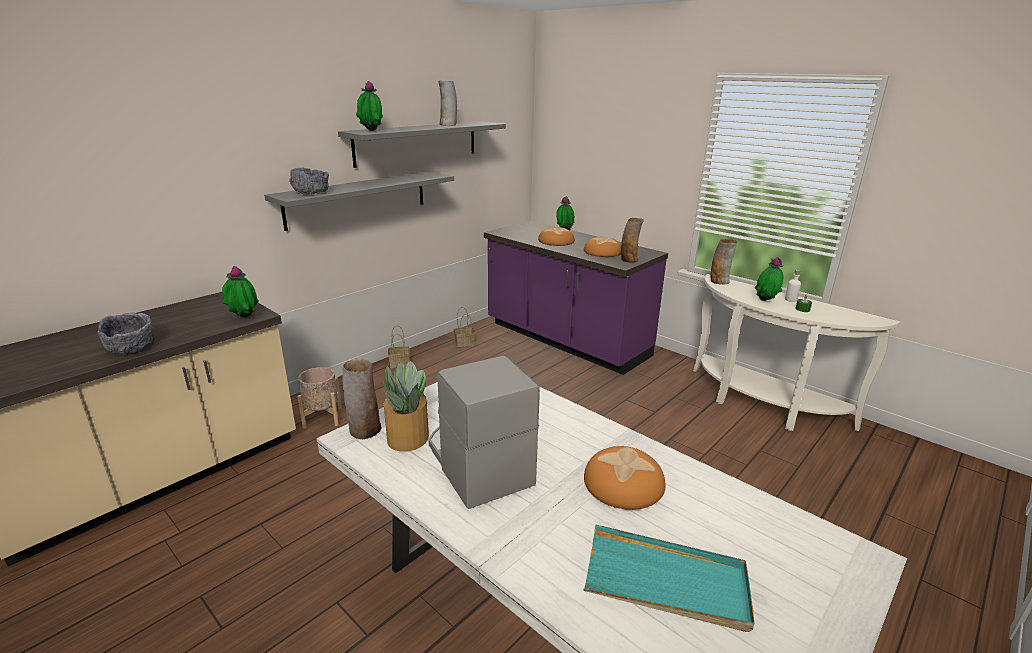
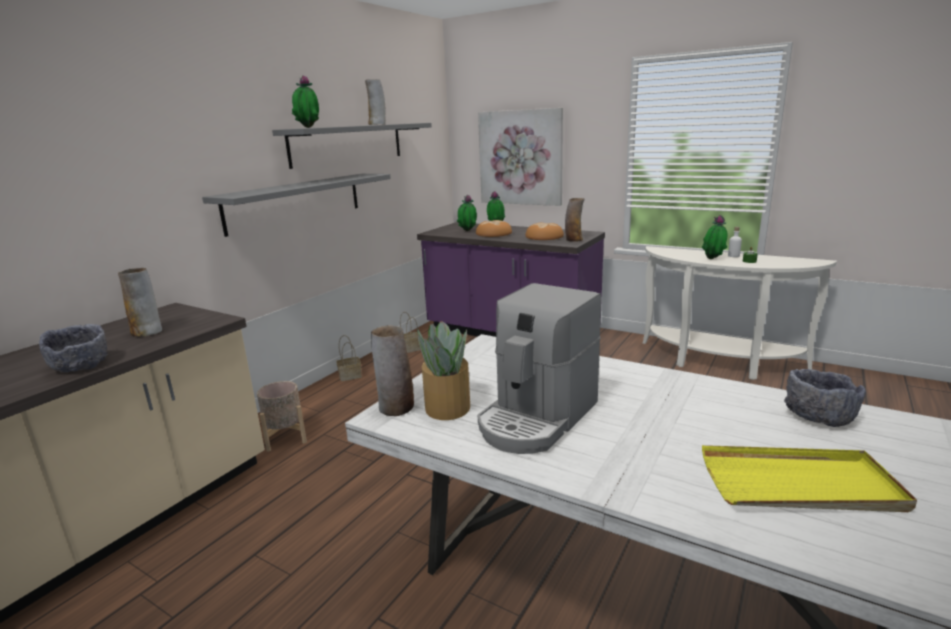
camera: 10 degrees left, 5 degrees down
(244, 318) = (204, 325): potted plant -> potted plant (467, 231)
(311, 192) = (253, 192): grey bowl -> grey bowl (818, 415)
(477, 464) = (537, 418): coffee machine -> coffee machine turned 105 degrees counterclockwise
(598, 163) = (520, 158): none -> picture
(623, 484) = (695, 412): bread -> none
(666, 582) = (800, 485): turquoise tray -> yellow tray
(719, 281) = (661, 250): vase -> vase (147, 332)

